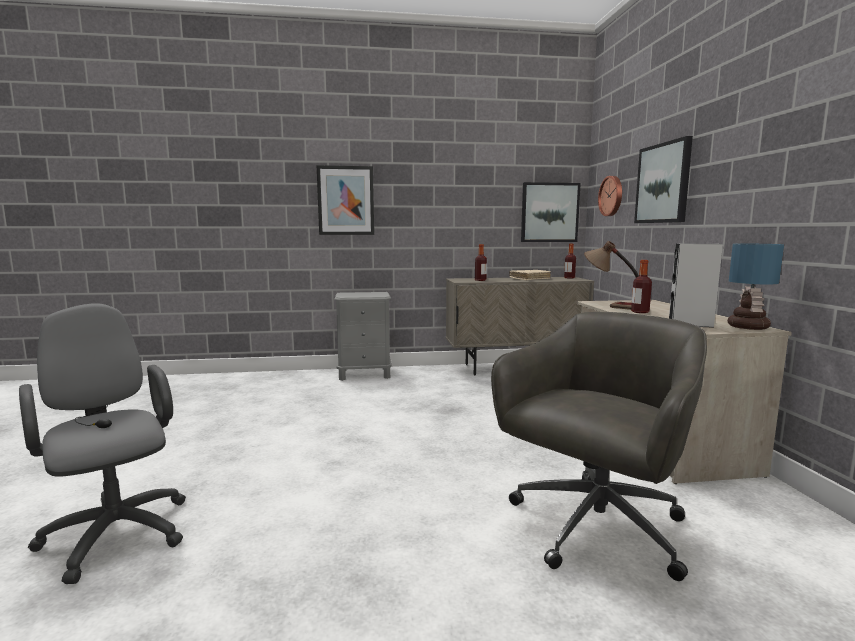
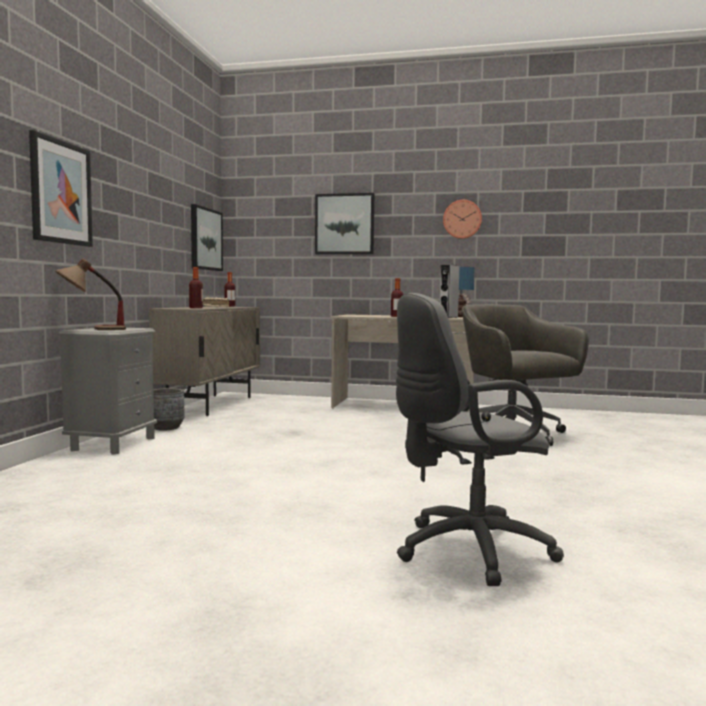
camera: 70 degrees left, 5 degrees down
(422, 374) = (166, 427): none -> grey planter
(610, 306) = (364, 316): table lamp -> table lamp (92, 329)
(612, 196) = (270, 229): wall clock -> wall clock (462, 219)

